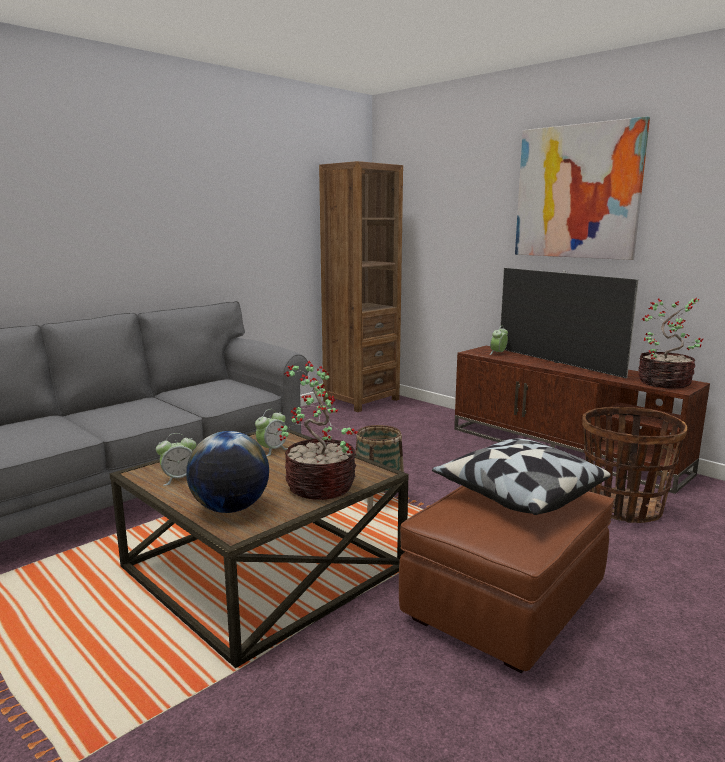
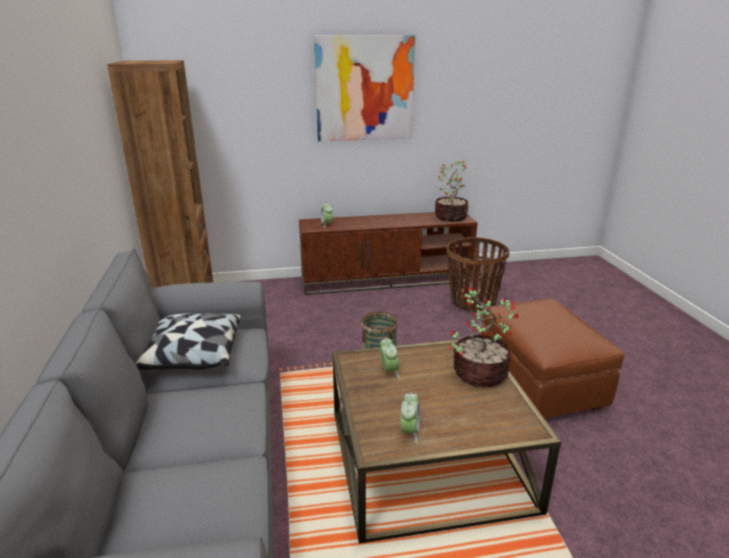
camera: 55 degrees left, 10 degrees up
(230, 508) = (489, 421): globe -> none
(517, 495) = (540, 319): pillow -> pillow (190, 356)
(557, 362) = (374, 220): television -> none

